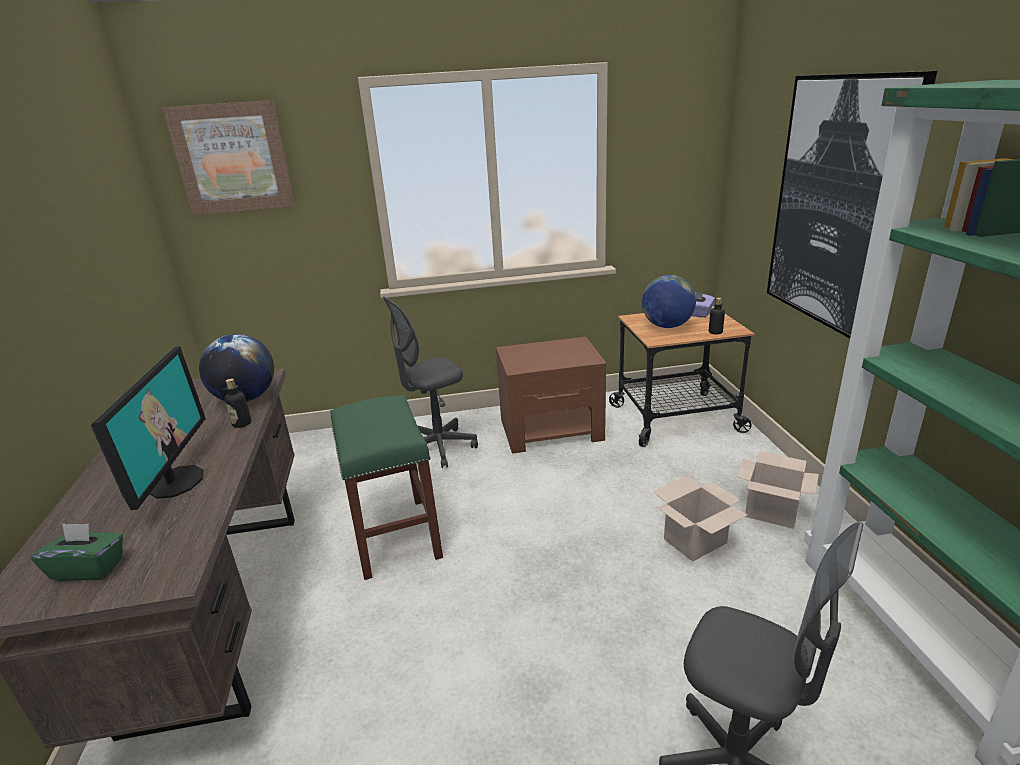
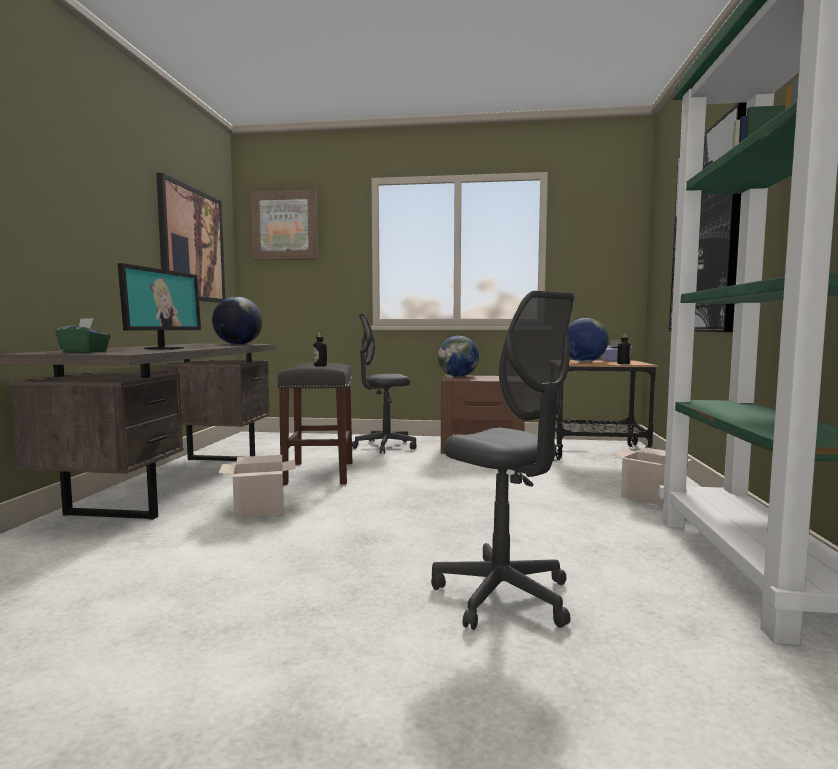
camera: 15 degrees right, 20 degrees down
(110, 238) = (192, 245): none -> picture
(242, 423) = (225, 346): bottle -> bottle (320, 365)
(396, 537) = (319, 473): green stool -> grey stool
(516, 352) = (458, 376): none -> globe
(694, 542) = (562, 501): cardboard box -> cardboard box (258, 510)

